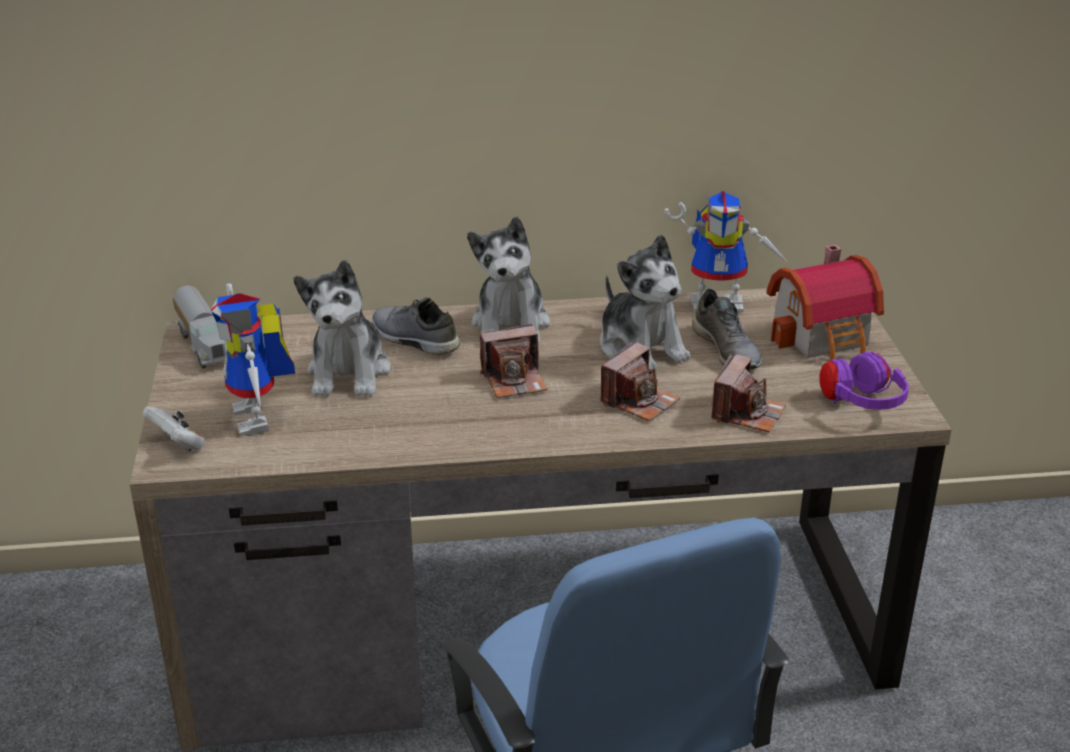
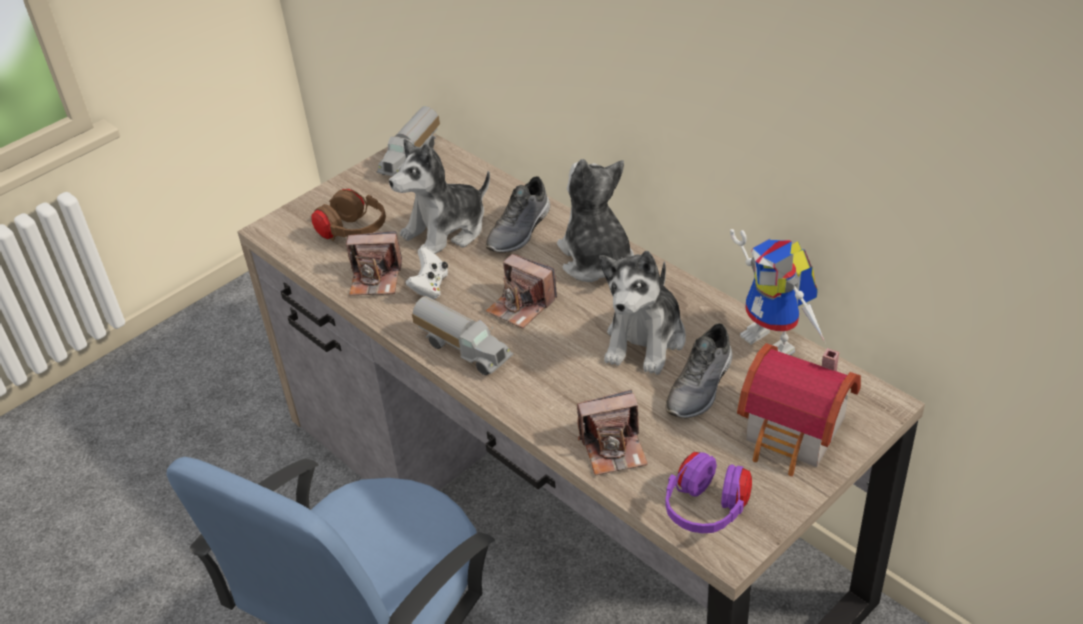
camera: 55 degrees right, 10 degrees up
(178, 444) = (293, 221): white game controller -> white game controller (430, 286)
(262, 419) = (353, 233): toy robot -> brown headphones
(413, 339) = (520, 231): grey shoe -> grey shoe turned 150 degrees counterclockwise
(511, 325) = (596, 260): plush toy -> plush toy turned 105 degrees clockwise
(527, 429) = (464, 349): none -> toy truck
(639, 401) = (564, 381): camera -> camera (376, 279)

